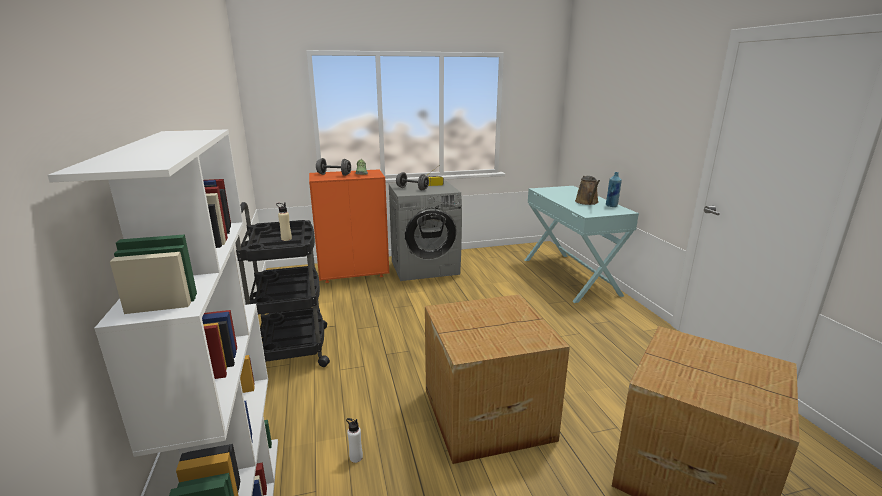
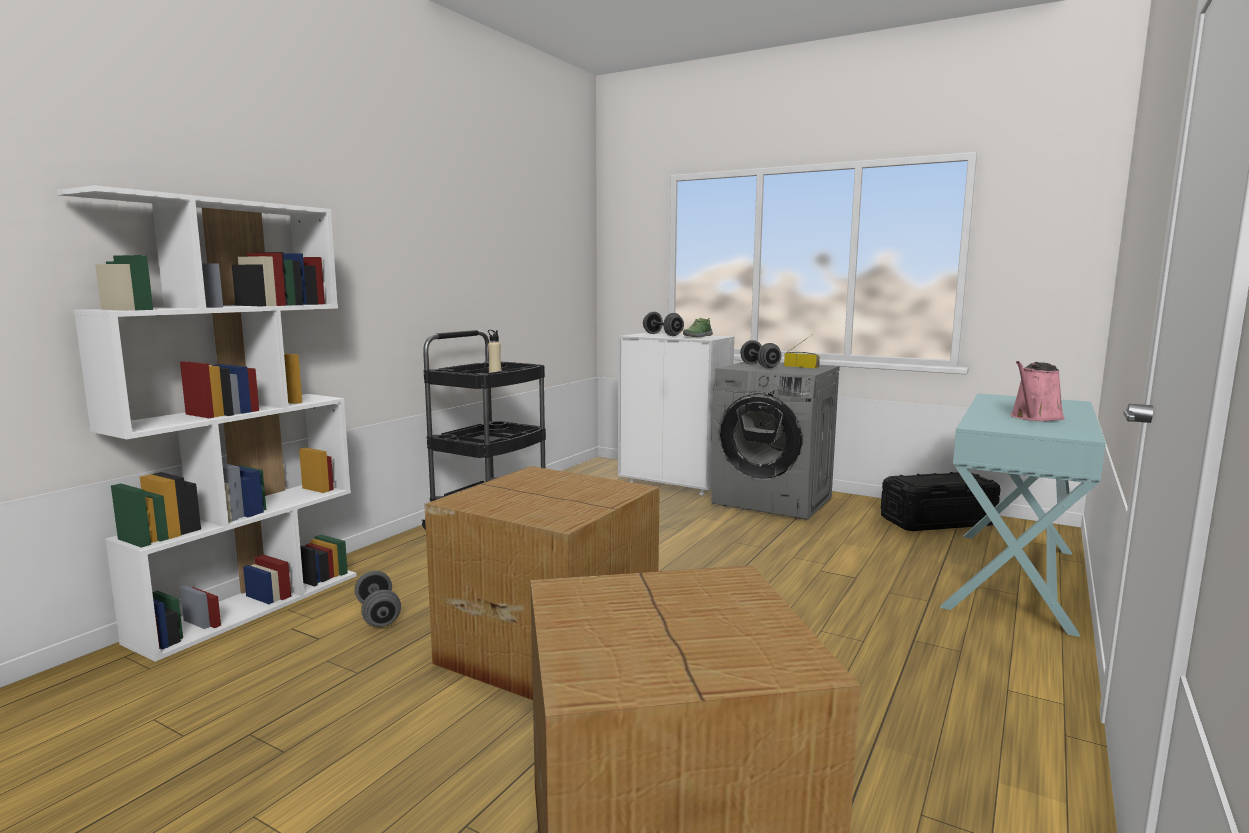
camera: 45 degrees right, 10 degrees down
(354, 274) = (675, 484): orange cabinet -> white cabinet
(356, 457) = (378, 614): white bottle -> grey dumbbell
(504, 255) = (938, 521): none -> black storage box
(587, 202) = (1034, 418): brown watering can -> pink watering can
(611, 206) = (1074, 427): blue bottle -> none

